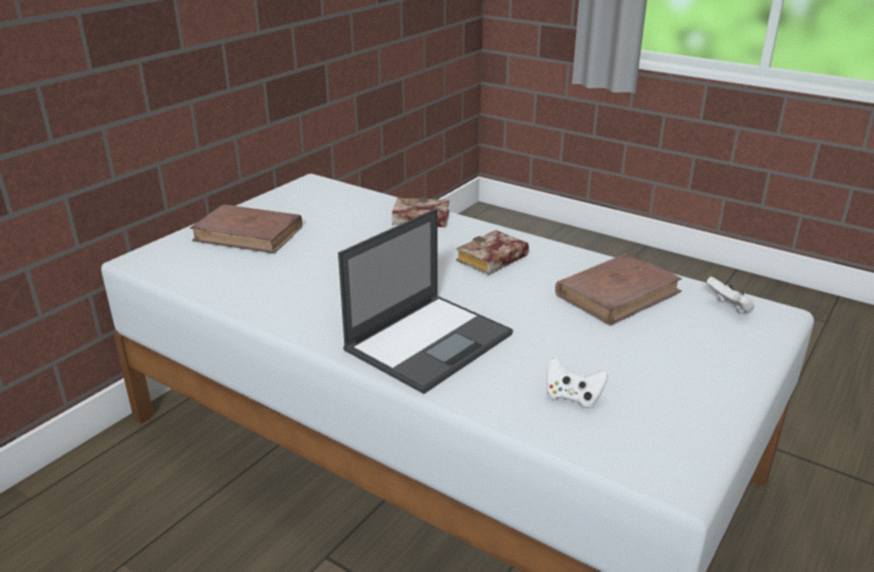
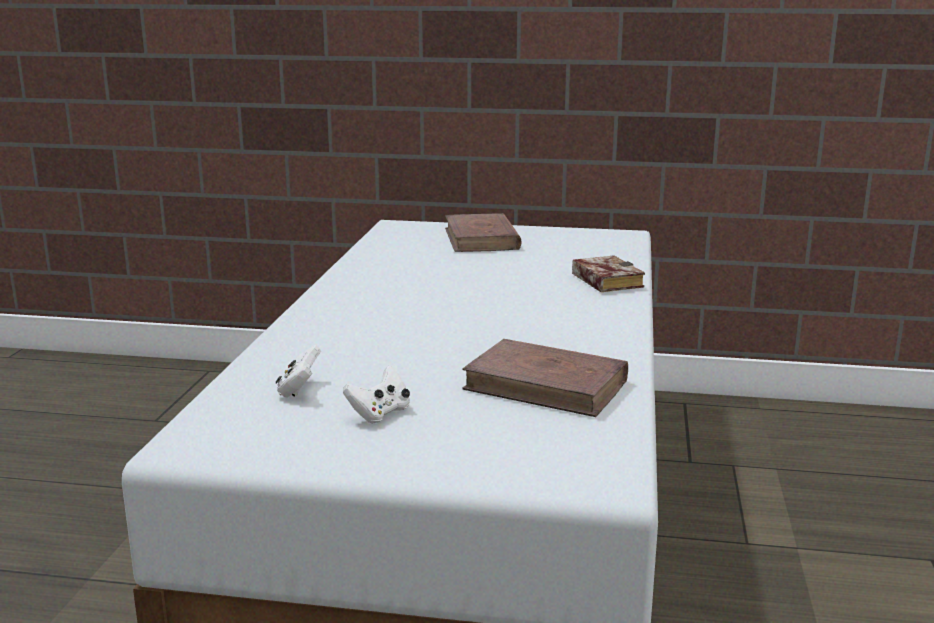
camera: 65 degrees right, 10 degrees down
(430, 341) = (354, 324): laptop -> none
(492, 260) = (551, 321): book -> none
(729, 308) = (587, 450): white game controller -> white game controller (380, 413)

